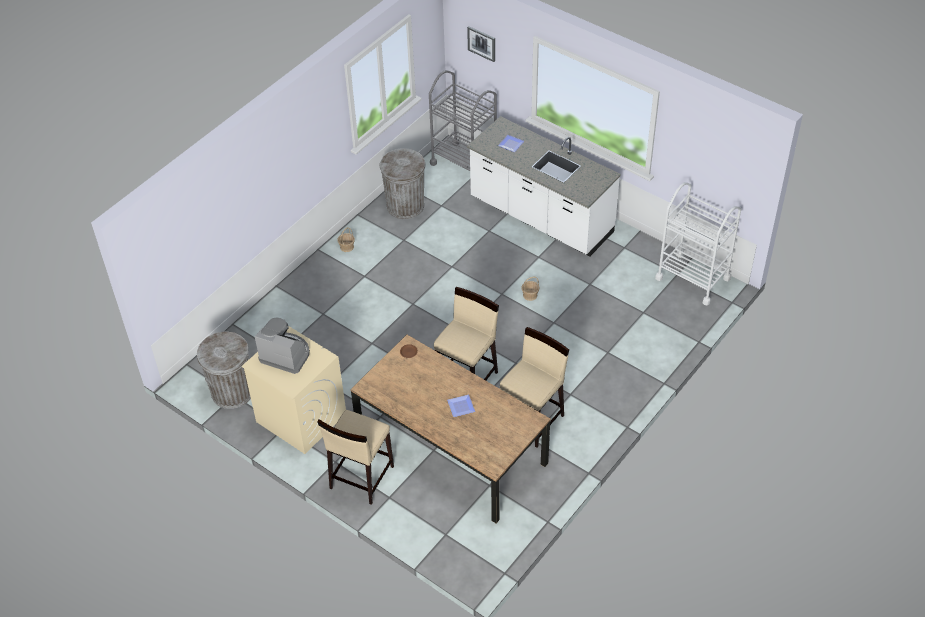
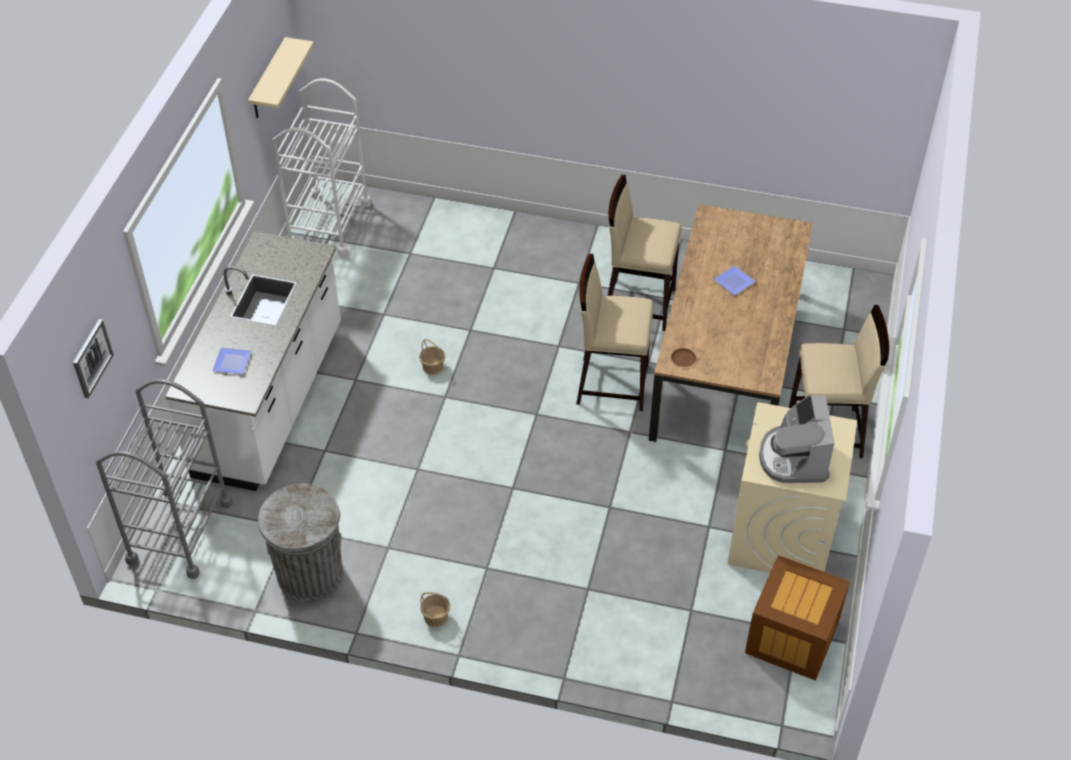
camera: 115 degrees left, 0 degrees up
(232, 391) = (792, 637): grey trash can -> crate
(714, 162) = (268, 80): none -> beige shelf

